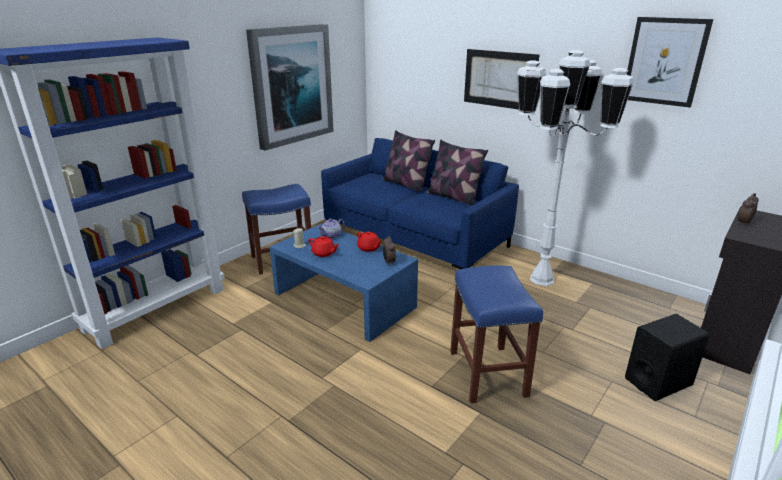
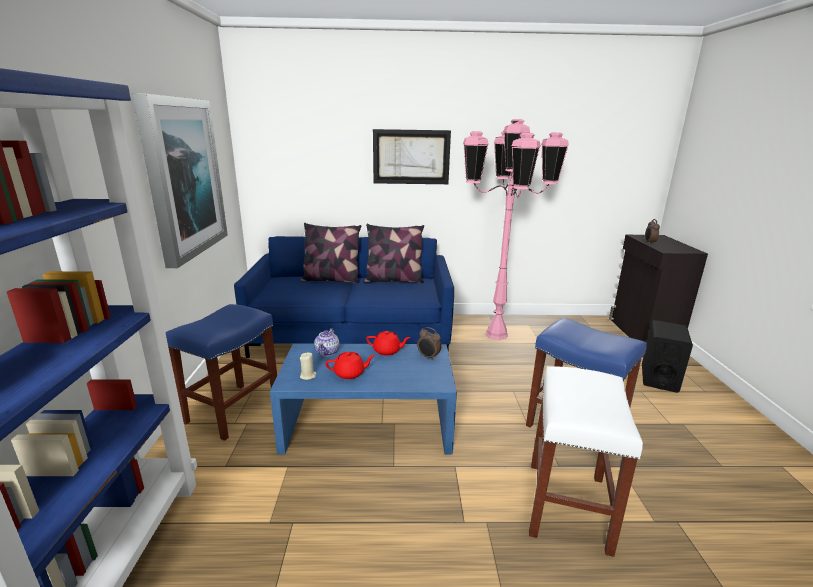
camera: 40 degrees left, 5 degrees down
(397, 409) = (568, 506): none -> white stool
(542, 279) = (496, 334): white floor lamp -> pink floor lamp
(664, 61) = (558, 130): picture -> none

